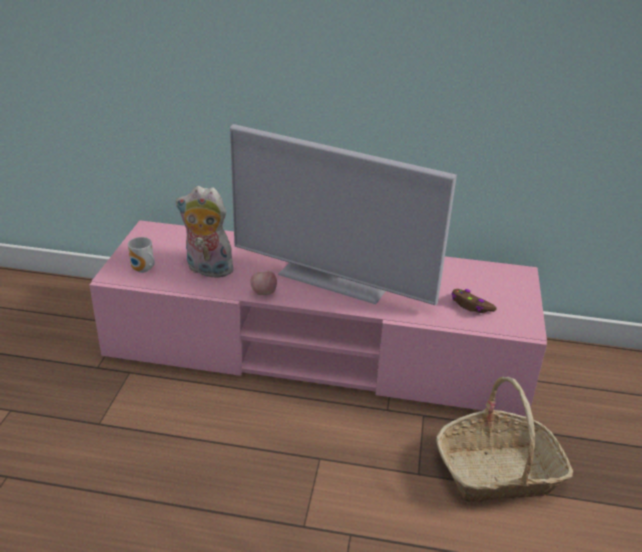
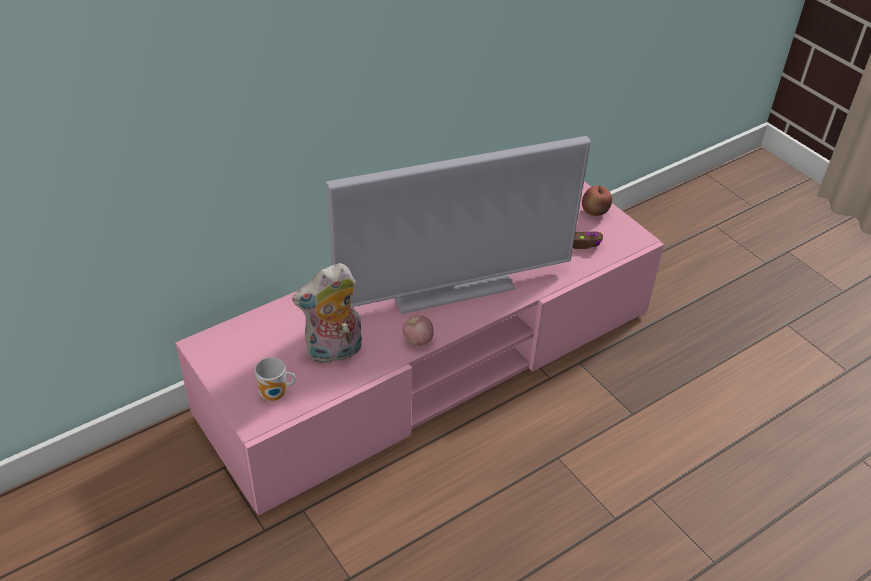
camera: 45 degrees left, 10 degrees up
(498, 472) = (675, 371): basket -> none
(514, 296) = (594, 213): none -> apple

